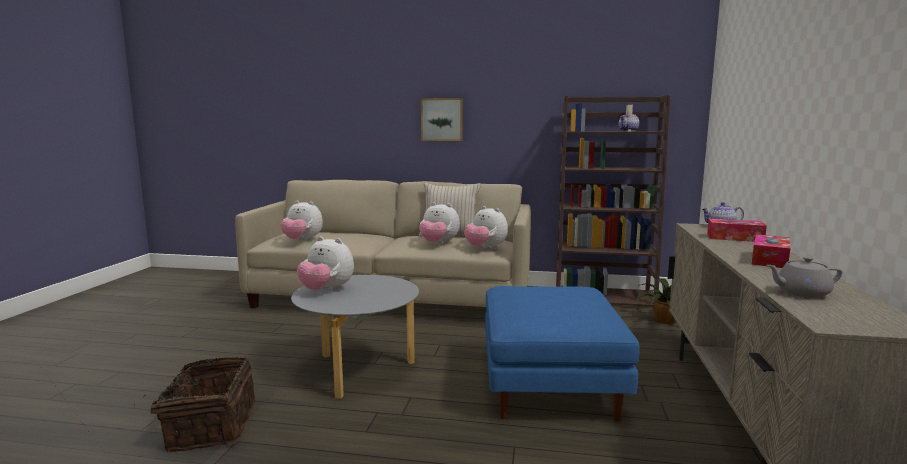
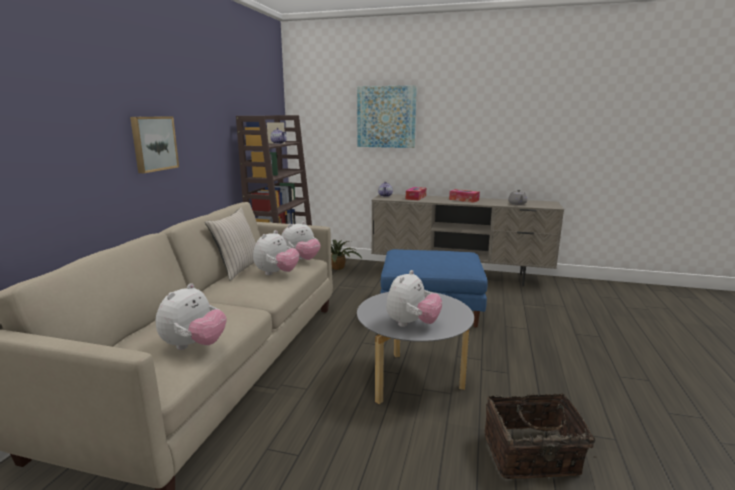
camera: 85 degrees left, 5 degrees up
(766, 90) = (386, 117): none -> picture

